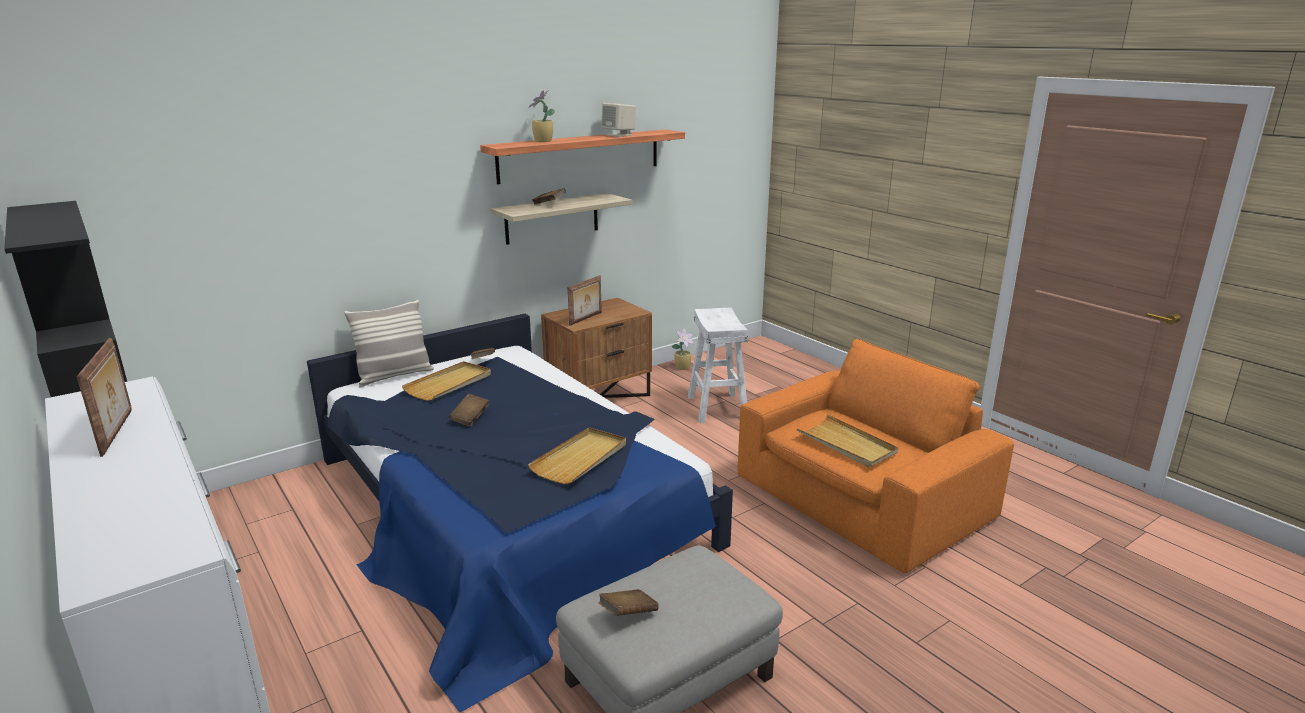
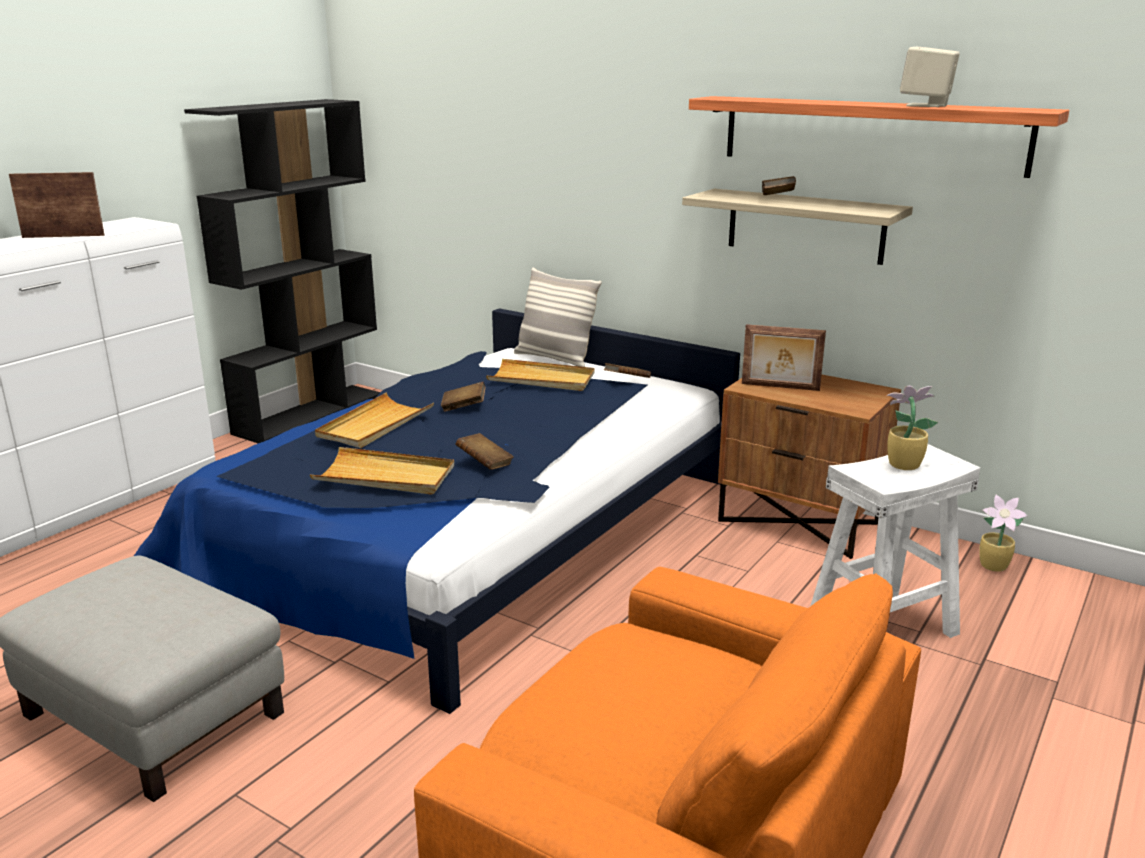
camera: 70 degrees right, 0 degrees up
(119, 432) = (64, 236): picture frame -> picture frame turned 150 degrees counterclockwise
(542, 141) = (785, 99): potted plant -> potted plant (902, 465)
(628, 614) = (98, 584): brown book -> brown book (485, 464)
(846, 444) = (598, 696): beige tray -> beige tray (375, 425)

